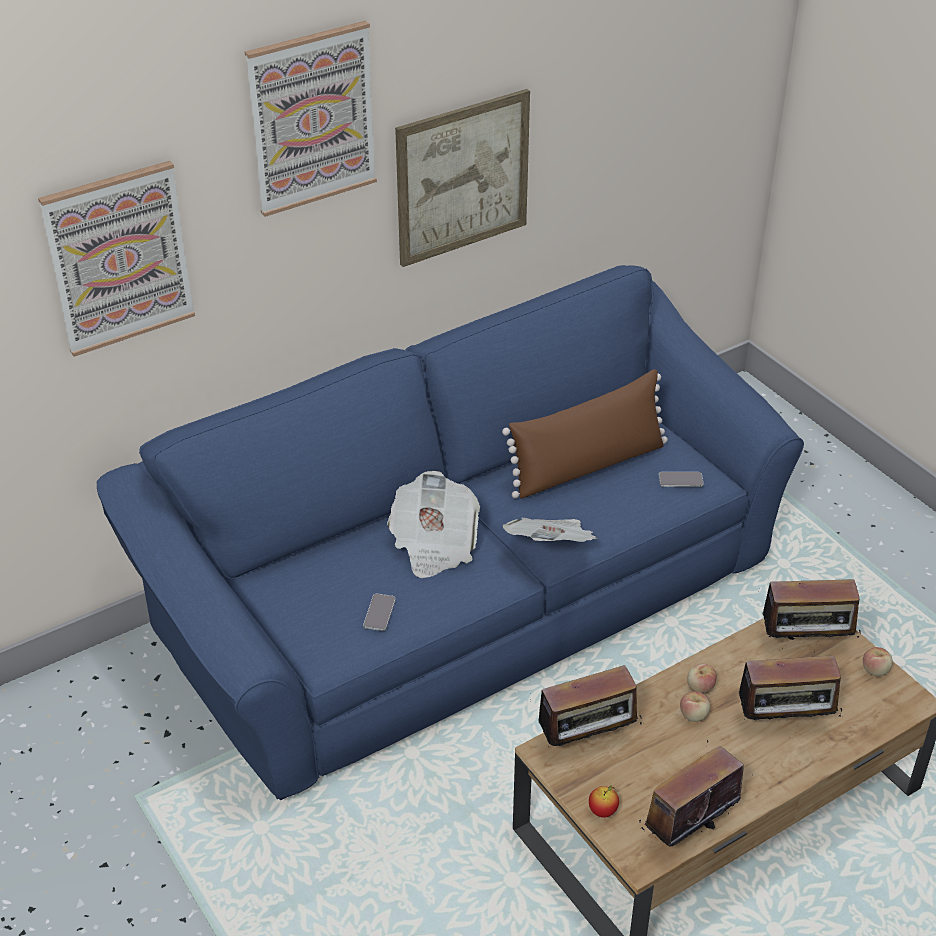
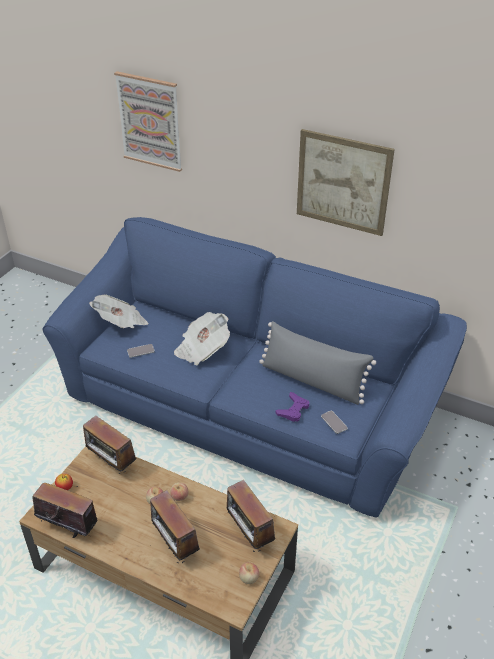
camera: 60 degrees right, 0 degrees up
(312, 118) = (252, 98): picture -> none
(551, 548) = (232, 391): newspaper -> newspaper (121, 323)
(588, 466) = (312, 381): brown pillow -> grey pillow
(631, 506) = (293, 410): none -> purple game controller

